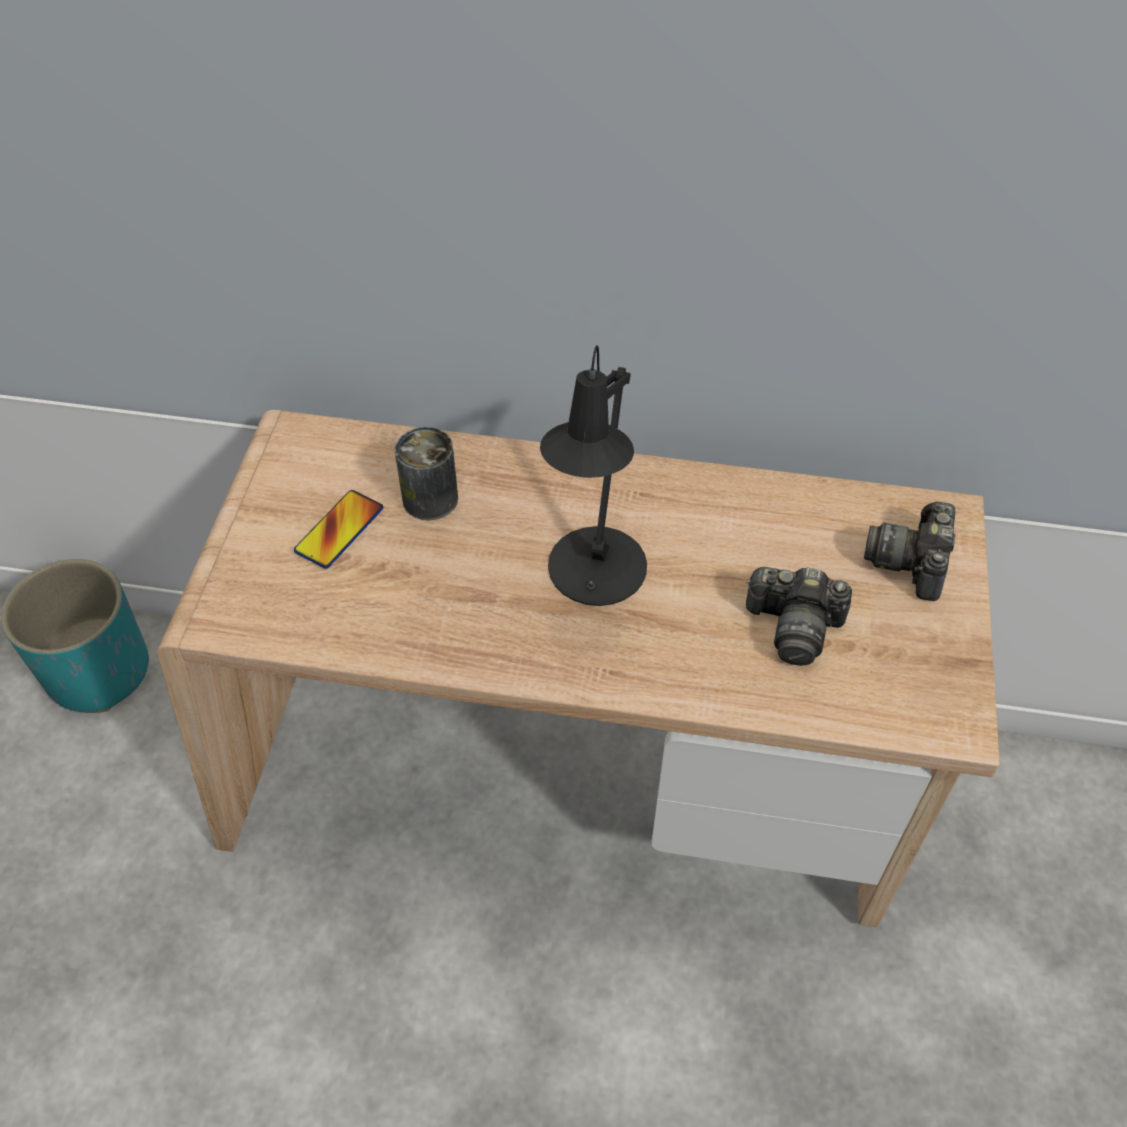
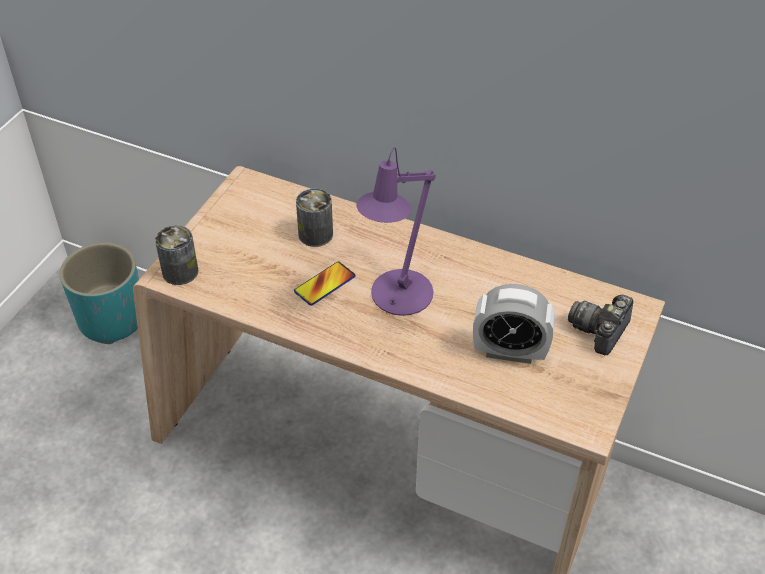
camera: 15 degrees right, 5 degrees down
(230, 609) = (180, 272): none -> can
(339, 530) = (256, 241): phone -> phone (325, 284)
(594, 578) = (397, 298): black table lamp -> purple table lamp
(793, 627) = (509, 351): camera -> alarm clock

